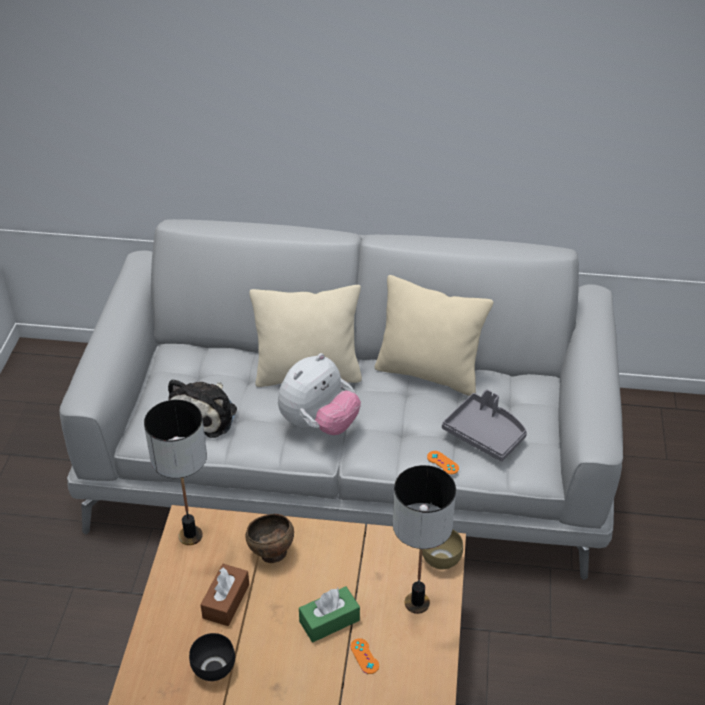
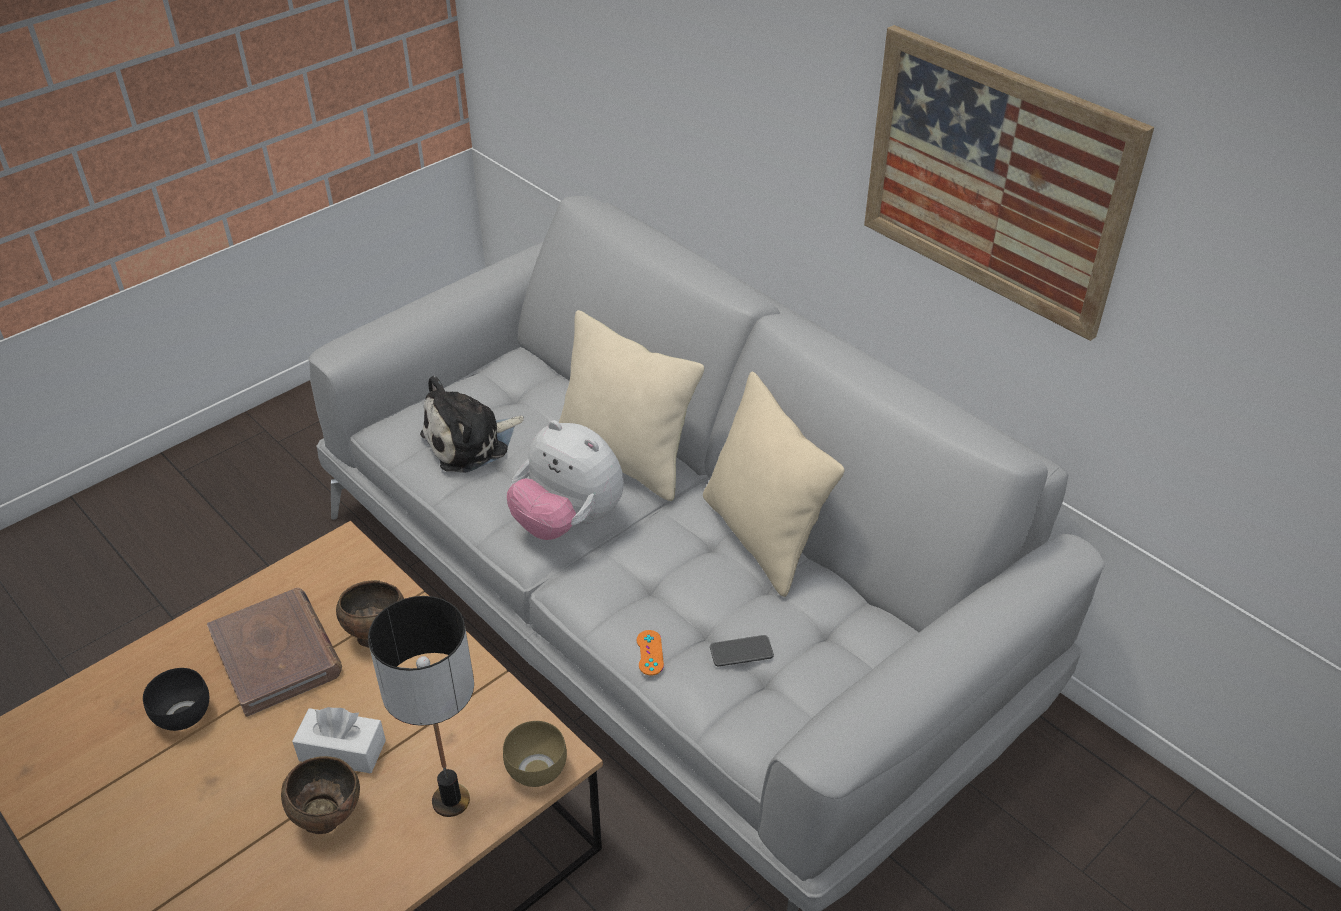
camera: 40 degrees right, 0 degrees up
(191, 535) = (328, 564): table lamp -> none
(226, 601) = (277, 654): brown tissue box -> brown book
(318, 424) = (568, 521): plush toy -> plush toy turned 45 degrees clockwise
(329, 621) = (342, 750): green tissue box -> white tissue box
(364, 656) = (328, 817): orange game controller -> brown bowl
(485, 434) = (741, 652): grey tray -> phone
(493, 104) = (994, 180): none -> picture

